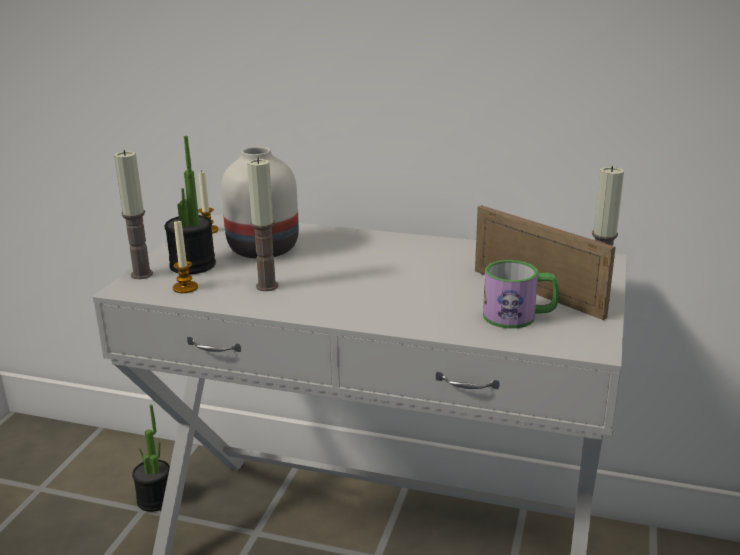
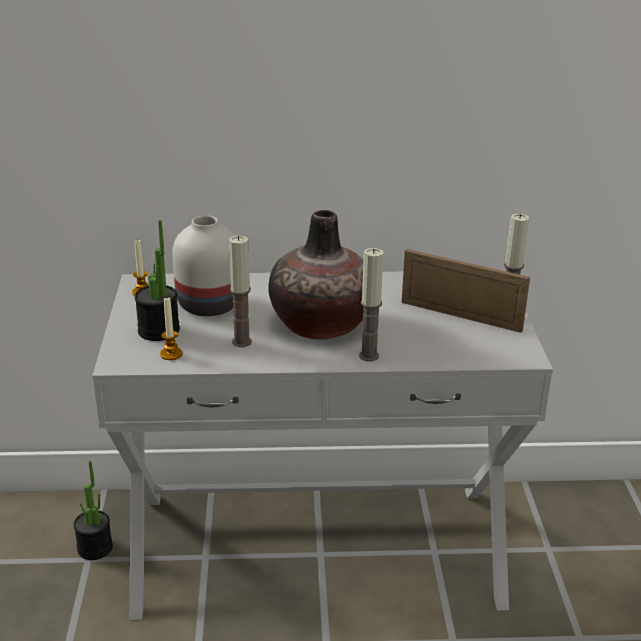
camera: 20 degrees left, 5 degrees up
(142, 274) = (119, 347): candle -> candle (369, 356)
(366, 281) = (321, 325): none -> vase
(519, 317) = (460, 339): mug -> none

